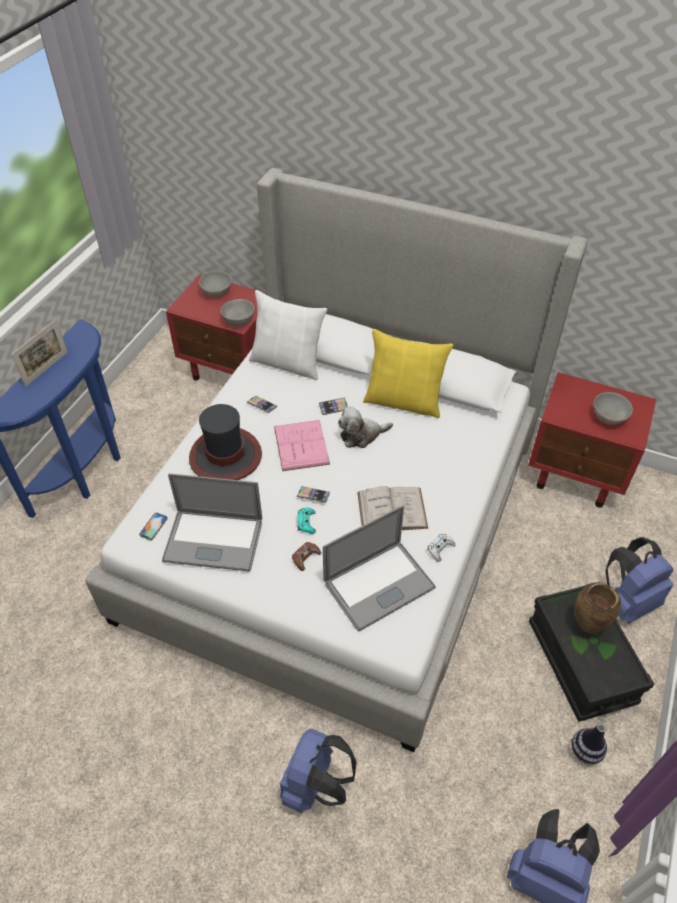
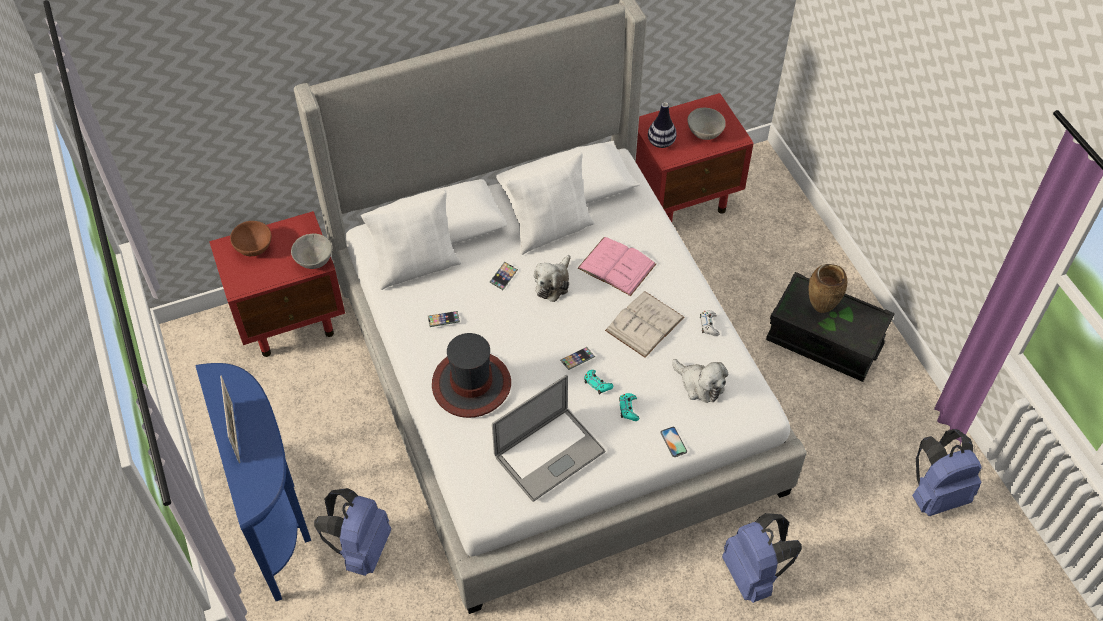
camera: 45 degrees left, 5 degrees up
(153, 526) = (489, 484): phone -> phone (673, 442)
(217, 293) = (254, 247): grey bowl -> brown bowl
(301, 445) = (518, 328): pink book -> pink book (616, 266)
(305, 558) = (628, 409): brown game controller -> turquoise game controller
(379, 585) = (700, 385): laptop -> plush toy
(404, 401) = (551, 230): yellow pillow -> white pillow
(585, 751) = (883, 397): vase -> vase (661, 142)
(627, 601) = (810, 271): blue backpack -> blue backpack (361, 548)

